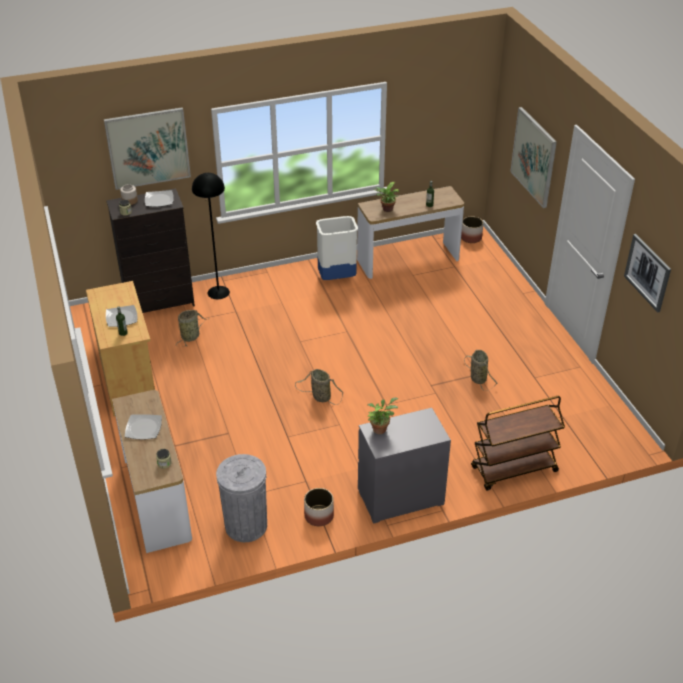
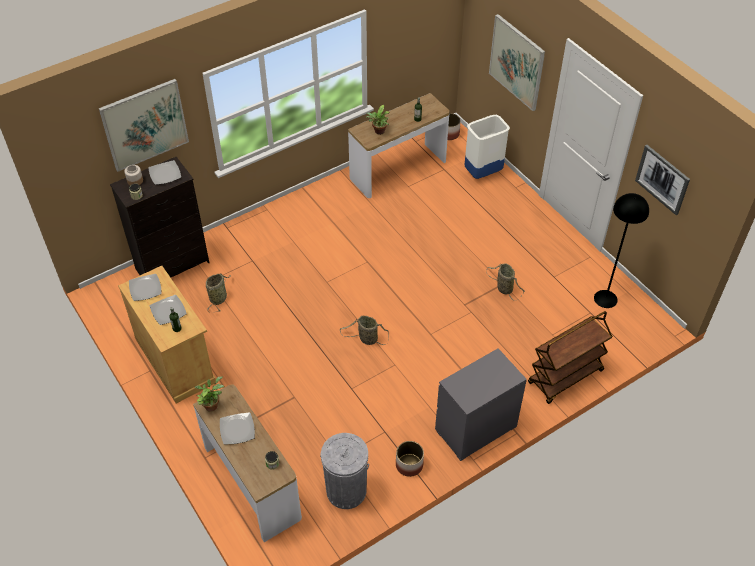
camera: 15 degrees left, 10 degrees up
(108, 296) = (145, 289): none -> plate
(218, 292) = (227, 242): black floor lamp -> black floor lamp (605, 298)
(337, 278) = (337, 203): white trash can -> white trash can (483, 172)
(380, 428) = (460, 381): potted plant -> potted plant (212, 404)

